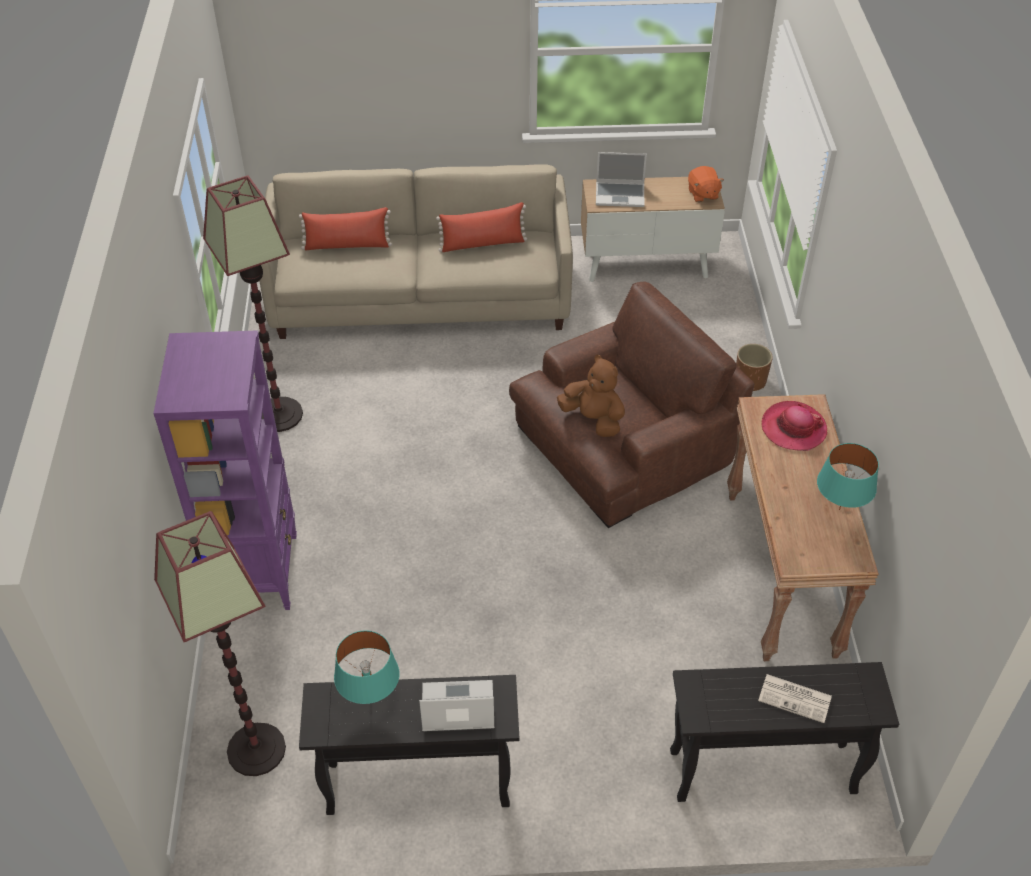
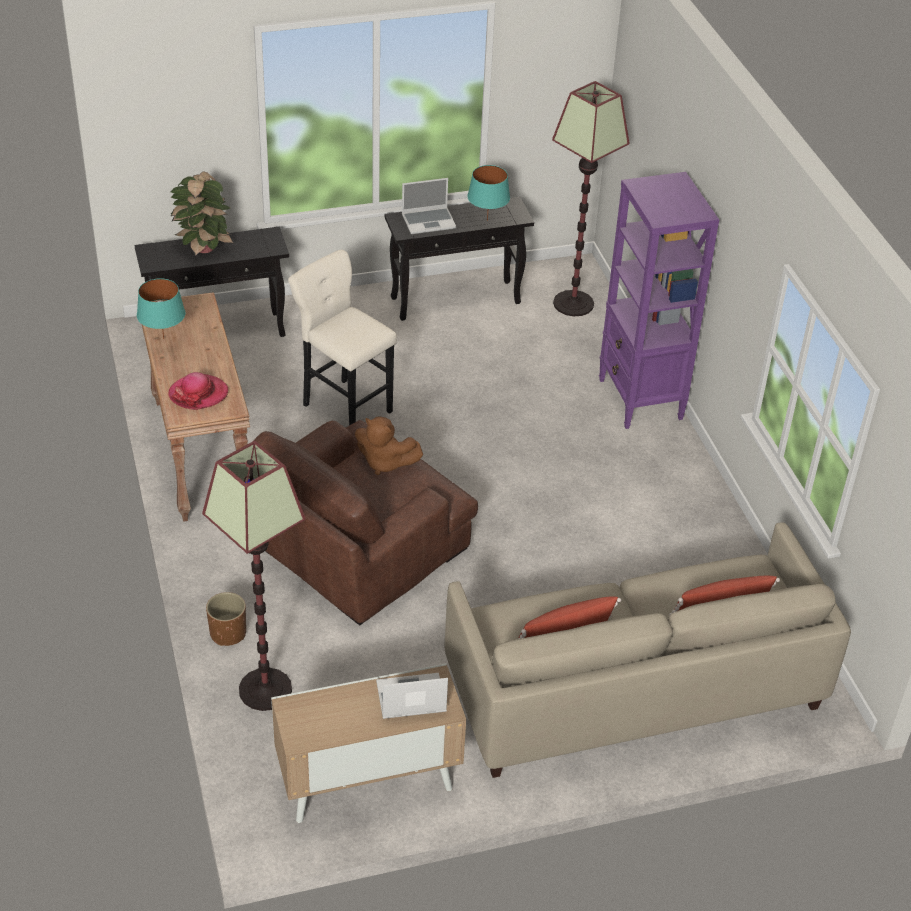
camera: 165 degrees right, 5 degrees down
(280, 415) = (705, 526): floor lamp -> floor lamp (264, 689)
(608, 617) = (344, 406): none -> beige stool
(702, 194) = (302, 717): orange plush toy -> none
(796, 698) = (203, 249): newspaper -> potted plant

